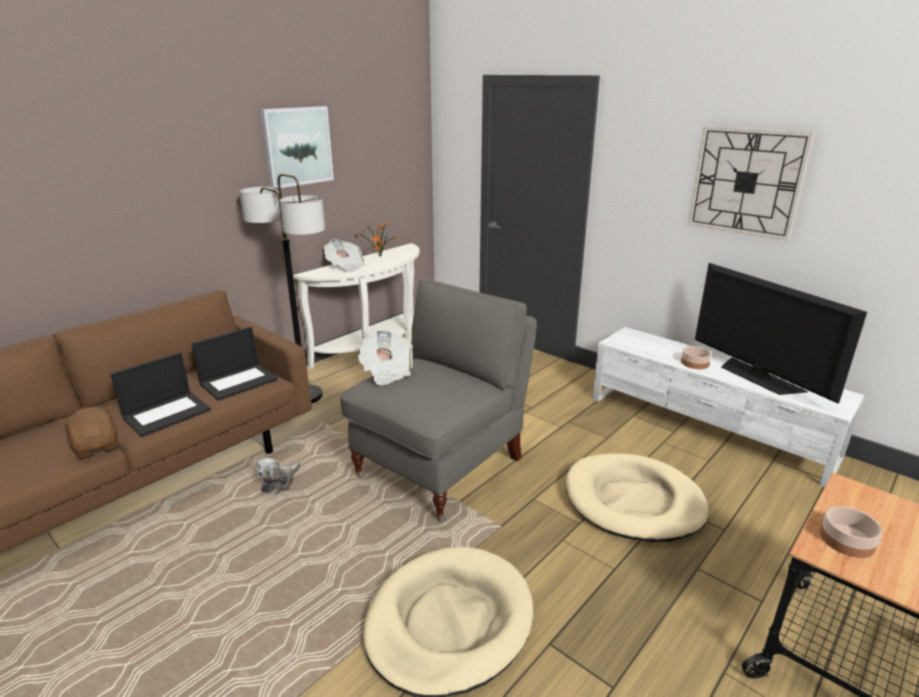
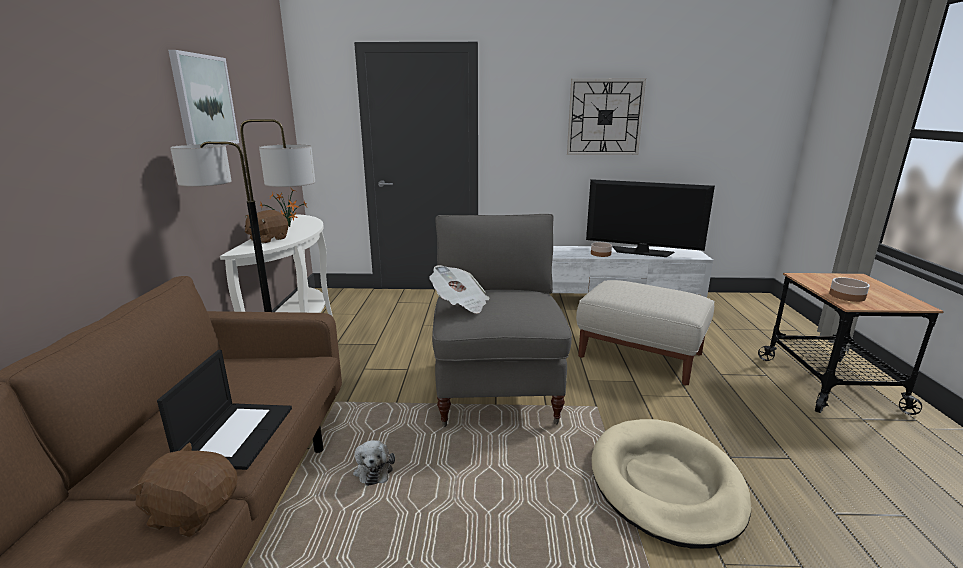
camera: 40 degrees left, 5 degrees down
(239, 381) = (274, 374): laptop -> none
(345, 266) = (268, 239): newspaper -> brown plush toy
(633, 501) = (640, 355): beige dog bed -> beige ottoman

